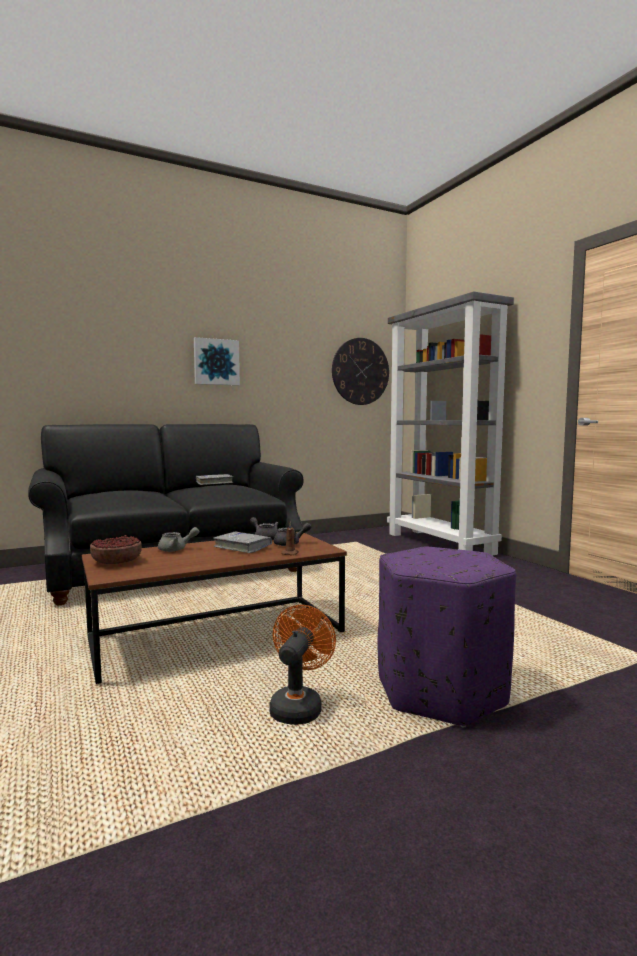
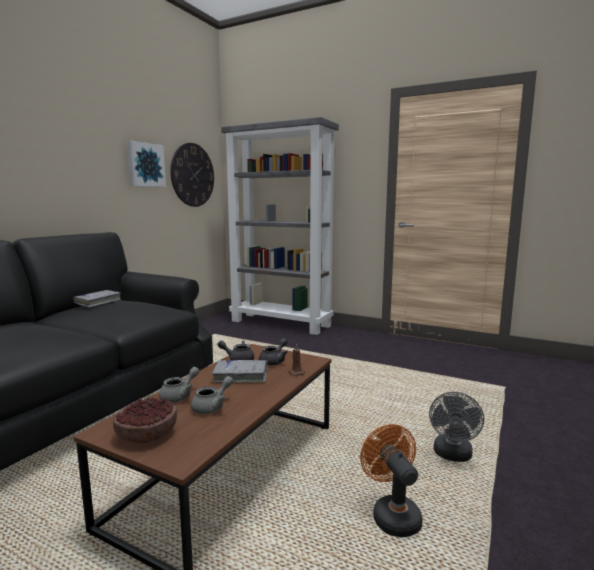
camera: 35 degrees left, 5 degrees up
(183, 558) = (212, 407): none -> grey teapot
(216, 362) = (61, 162): picture -> picture (145, 165)
(441, 691) = (452, 455): purple ottoman -> grey fan

